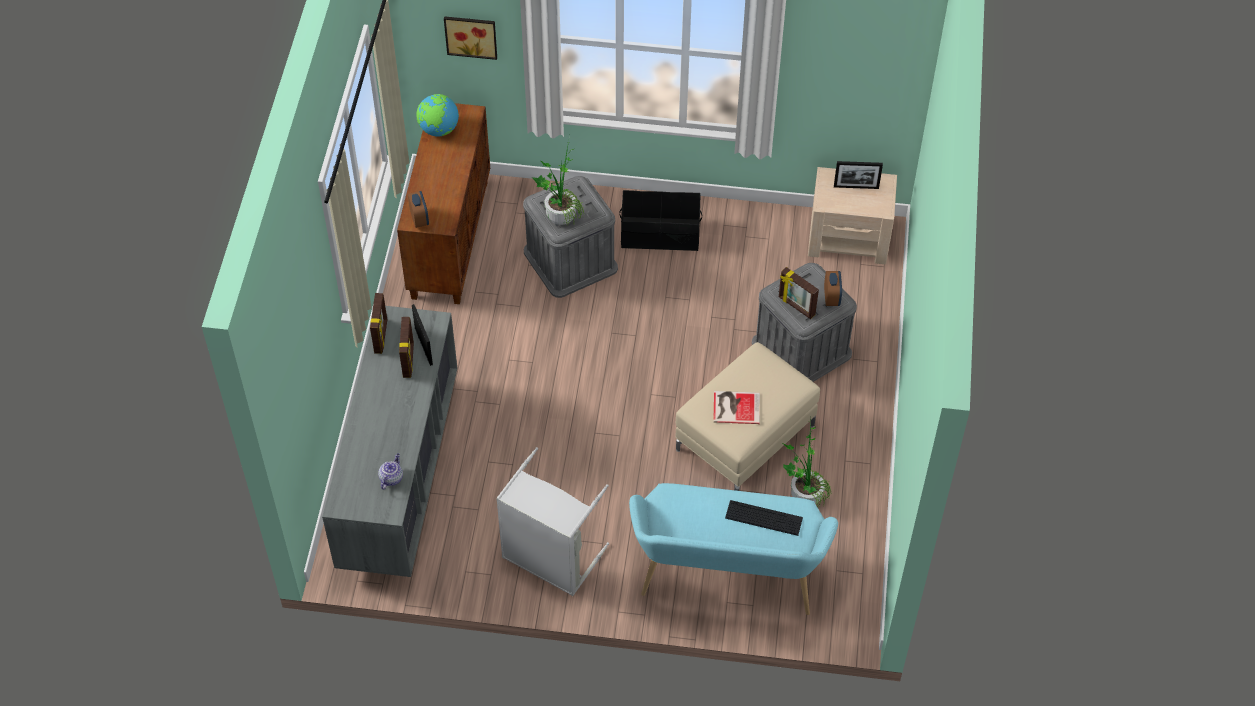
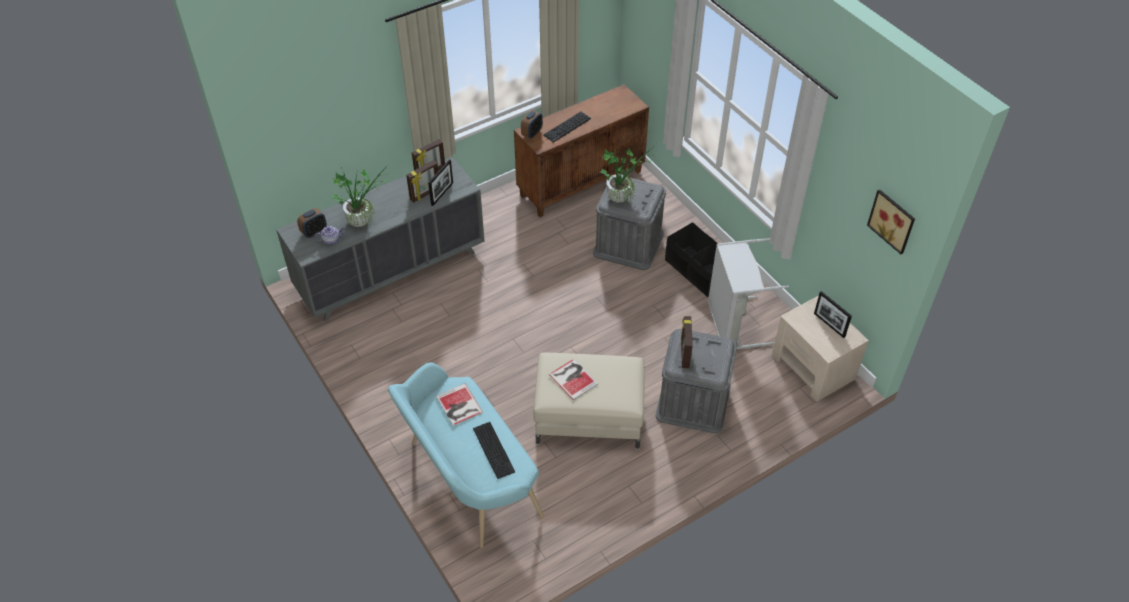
camera: 50 degrees right, 5 degrees down
(438, 130) = (607, 100): globe -> none
(441, 186) = (567, 127): none -> keyboard
(471, 35) = (653, 42): picture -> picture (893, 220)
(549, 559) = (396, 379): grey laundry basket -> grey laundry basket (732, 324)
(688, 512) = (458, 406): none -> book
(804, 493) = (577, 479): potted plant -> potted plant (363, 219)
(831, 298) = (714, 368): alarm clock -> alarm clock (314, 232)

